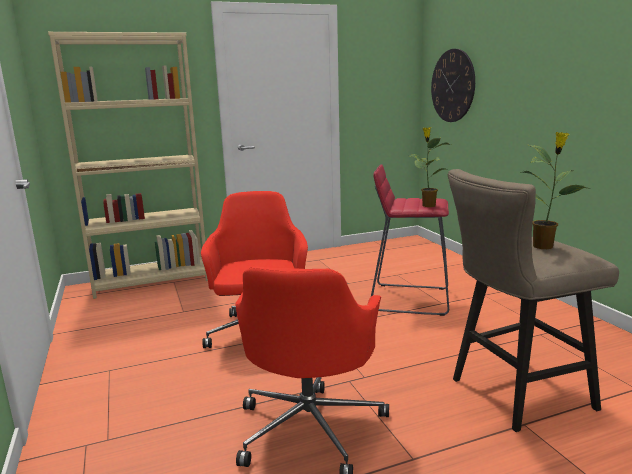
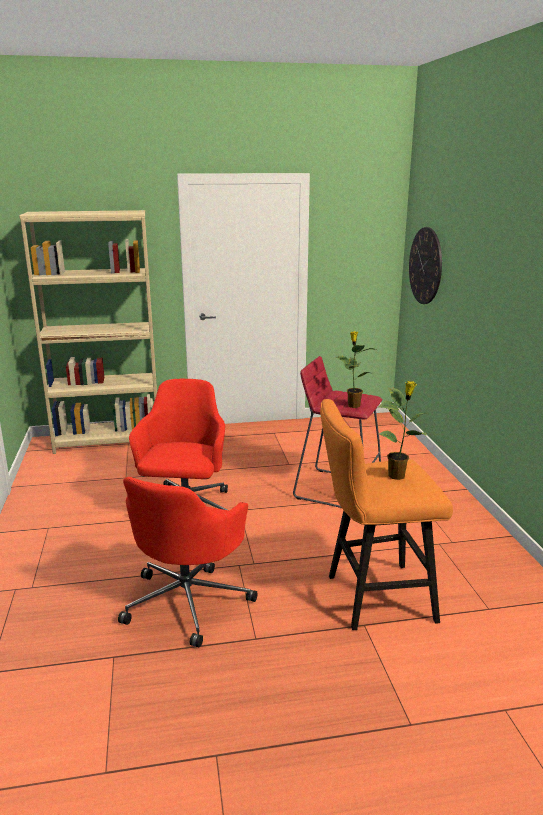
camera: 10 degrees right, 5 degrees up
(512, 395) = (372, 598): beige stool -> orange stool

